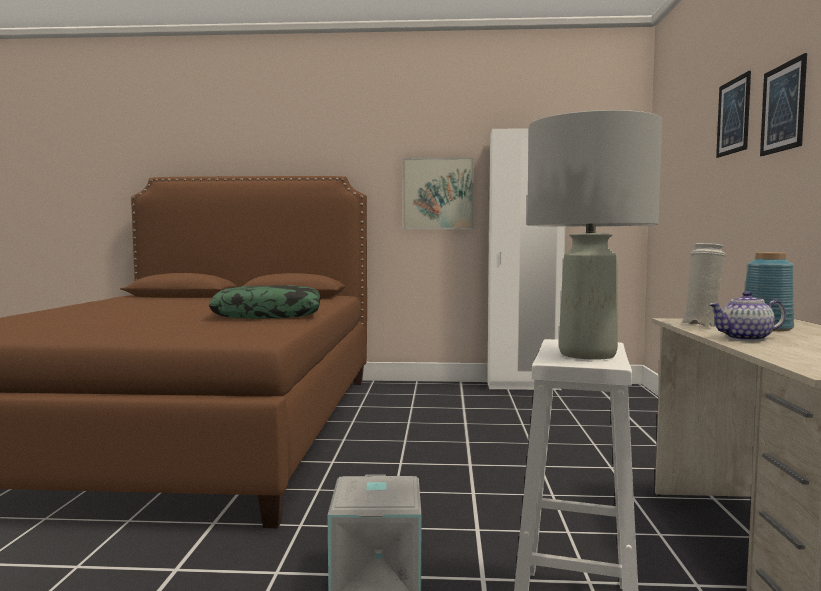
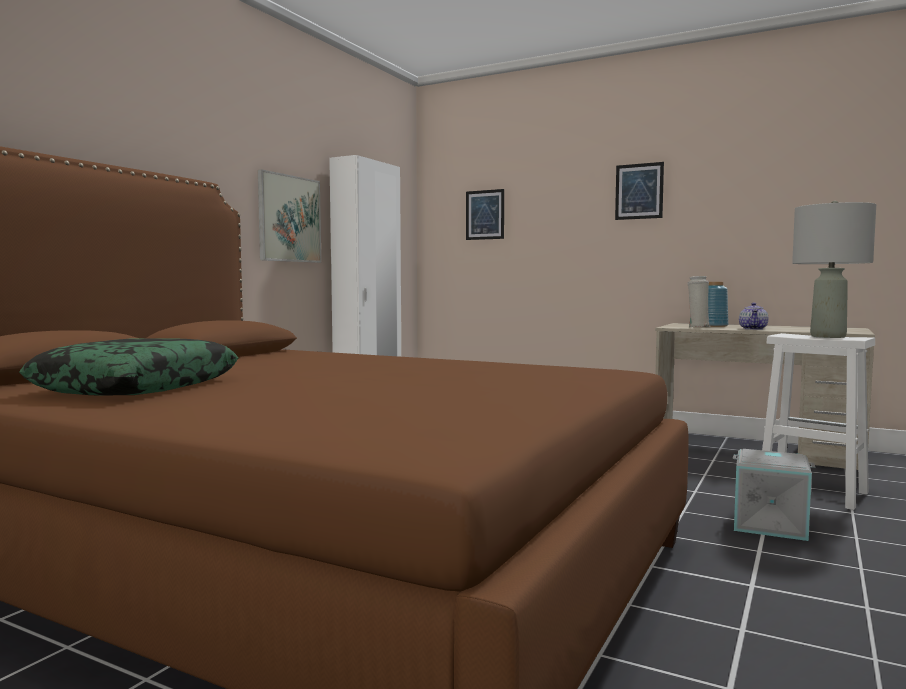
camera: 65 degrees left, 0 degrees up
(268, 315) = (434, 364): pillow -> pillow (138, 386)
(733, 116) = (573, 188): picture -> picture (485, 215)

